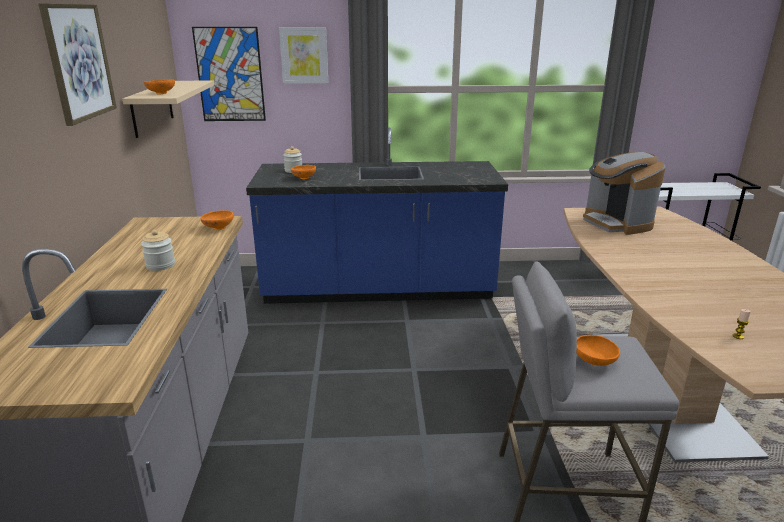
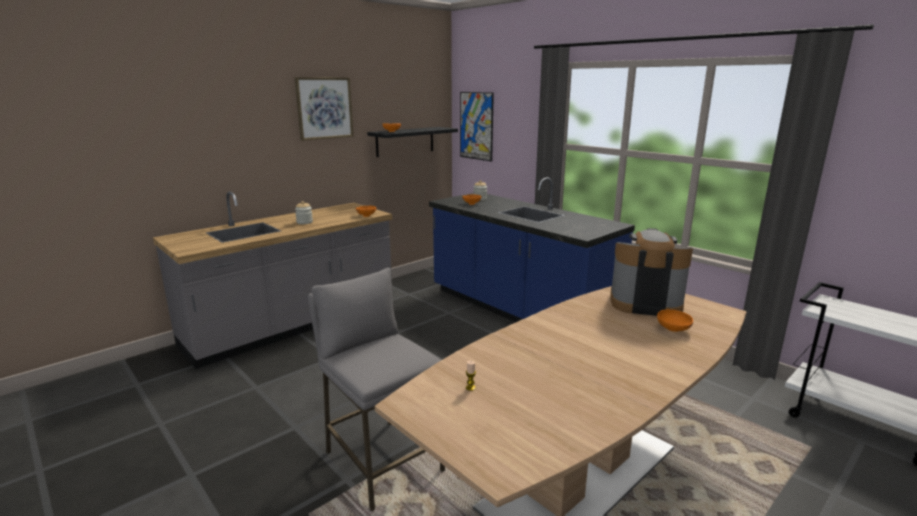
camera: 50 degrees right, 5 degrees down
(152, 108) = (405, 141): beige shelf -> black shelf
(304, 55) = (518, 115): picture -> none
(595, 362) = (375, 353): orange bowl -> orange bowl (673, 330)
(616, 223) = (645, 303): coffee machine -> coffee machine turned 75 degrees clockwise

